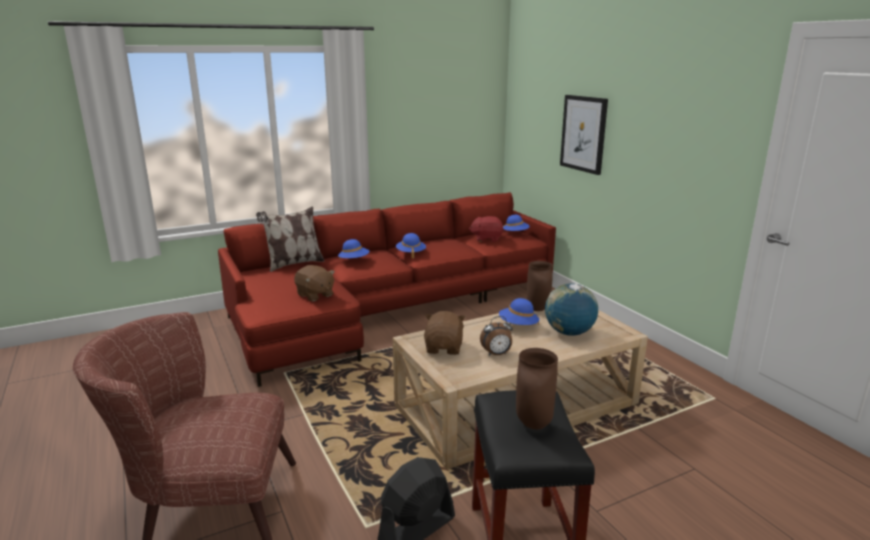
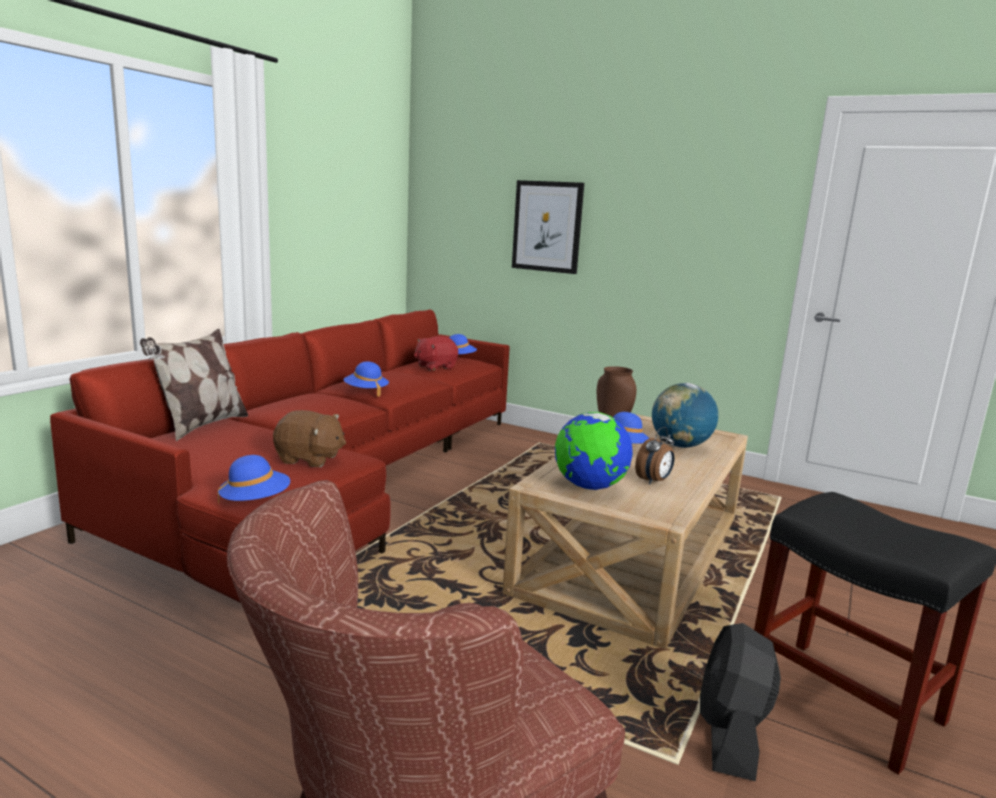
camera: 35 degrees left, 5 degrees down
(354, 260) = (300, 408): blue hat -> blue hat (255, 501)
(444, 348) = (589, 487): brown plush toy -> globe
(534, 424) = (890, 526): brown vase -> none

